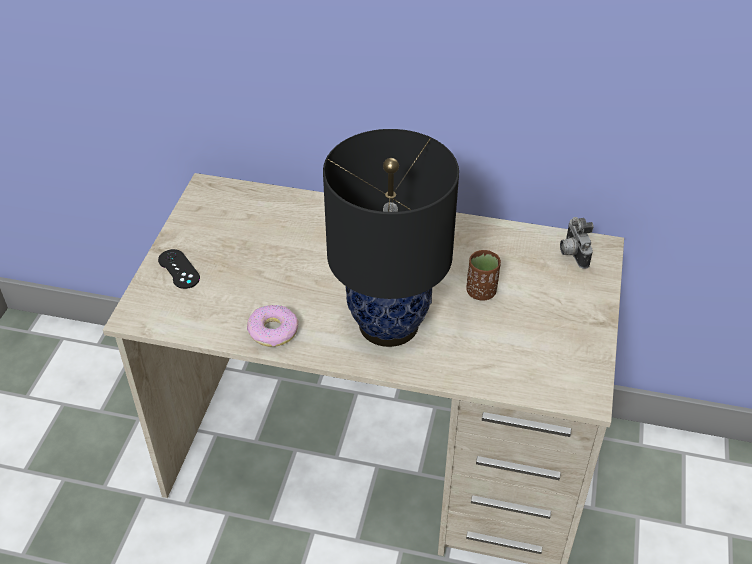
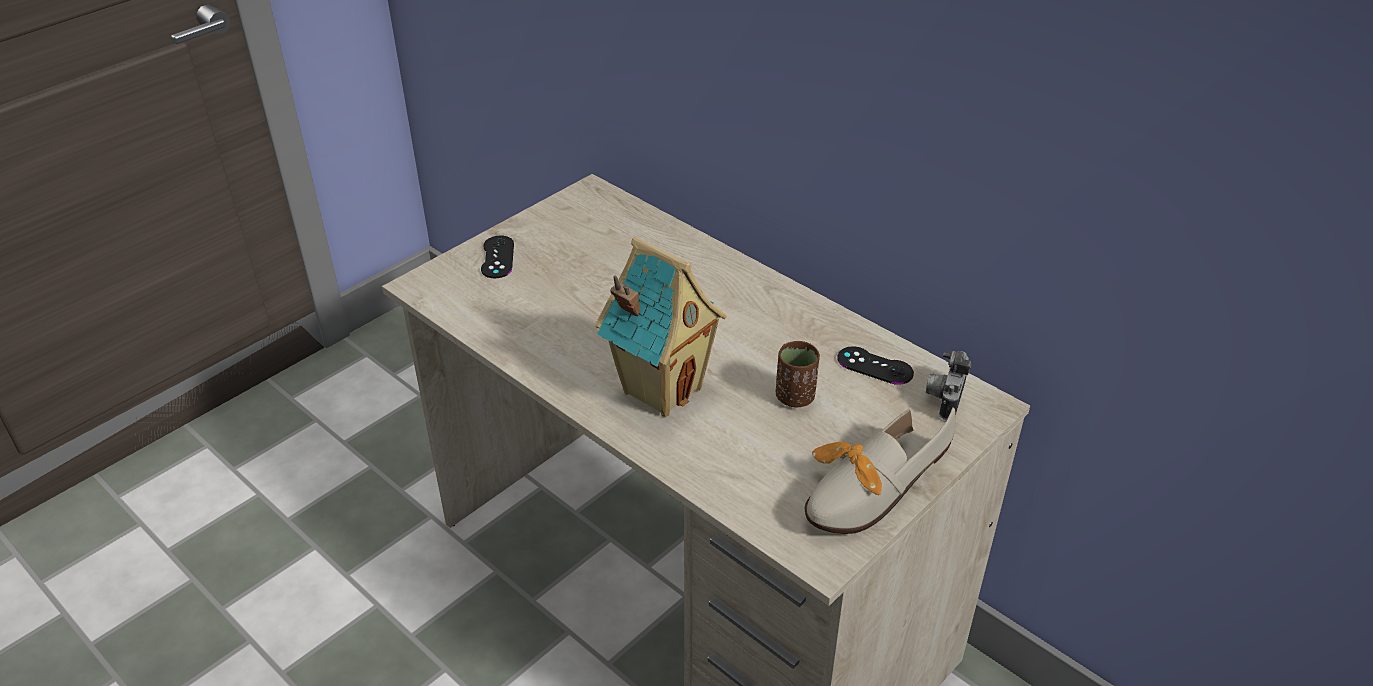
camera: 30 degrees right, 5 degrees down
(273, 331) = (536, 350): donut -> none
(388, 323) = (661, 389): black table lamp -> toy house
(513, 248) = (875, 366): none -> black game controller
(576, 339) = (866, 491): none -> shoe

